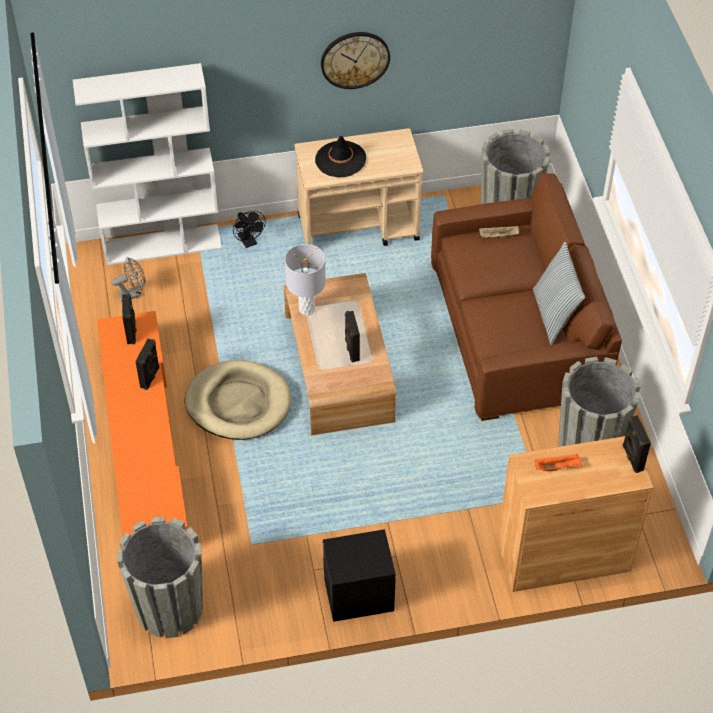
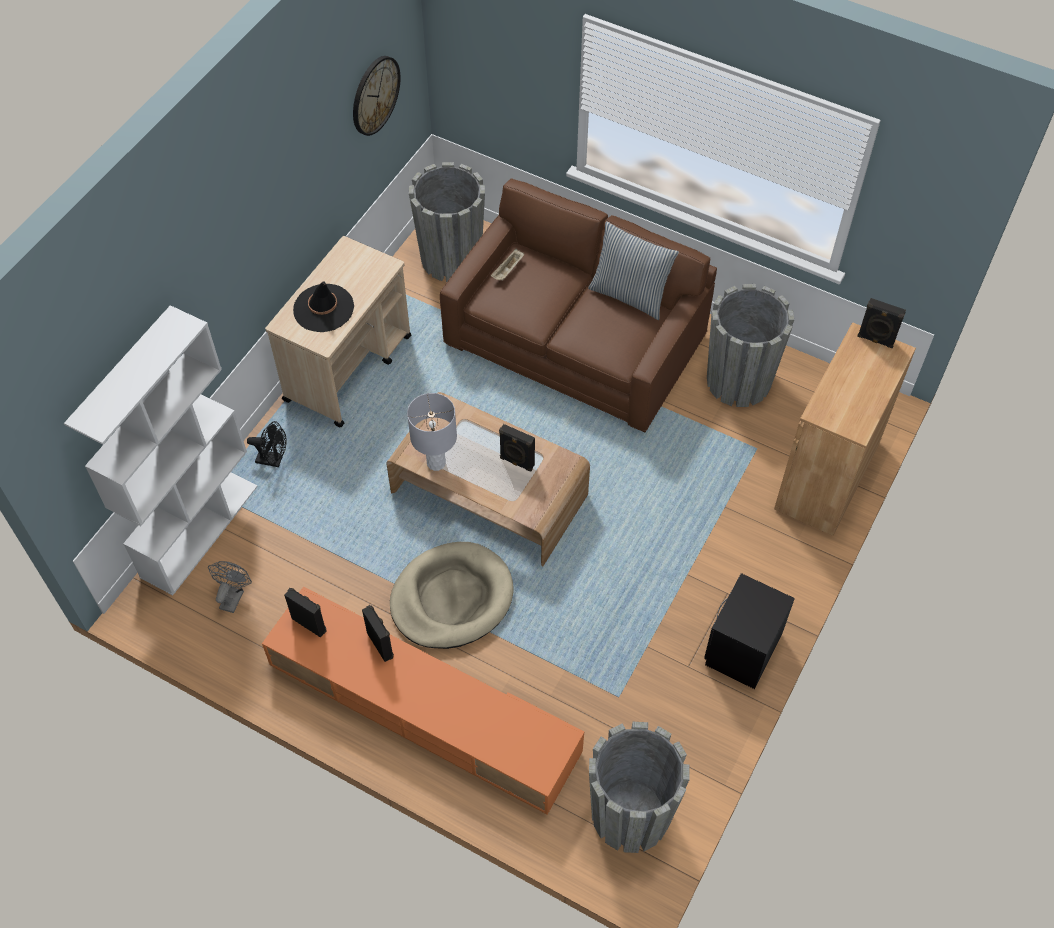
camera: 50 degrees left, 5 degrees up
(355, 59) = (285, 196): wall clock -> wall clock (375, 95)
(558, 467) = (842, 394): orange tray -> none

